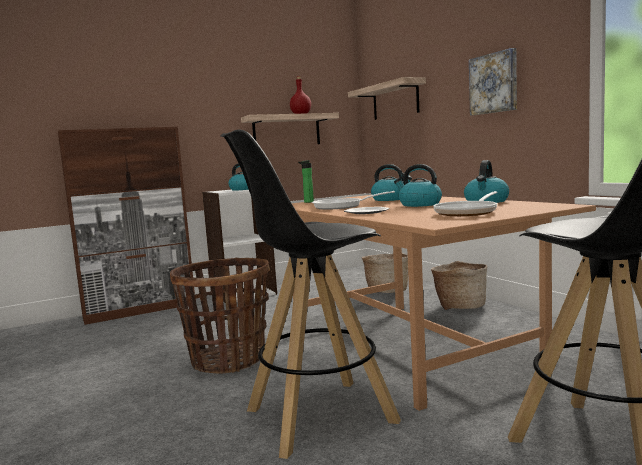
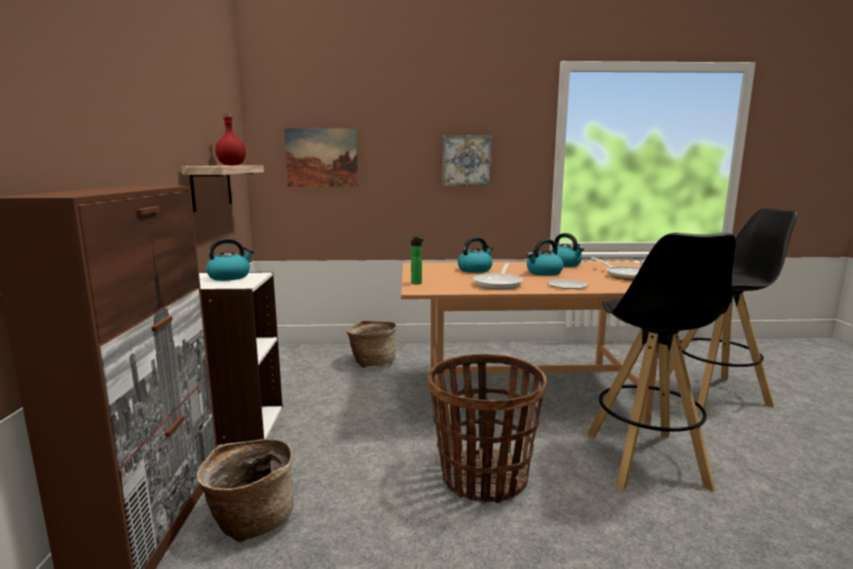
camera: 65 degrees left, 5 degrees up
(395, 100) = (321, 157): shelf -> picture
(459, 306) = (458, 354): basket -> basket (250, 520)

